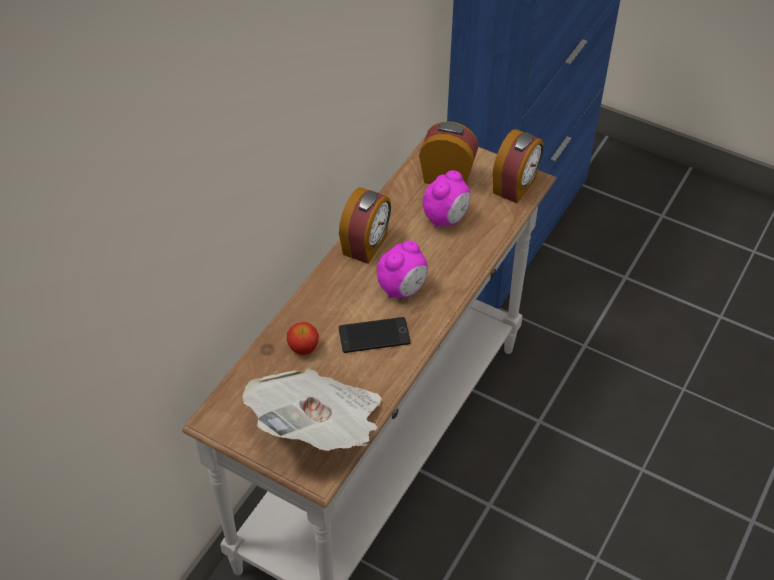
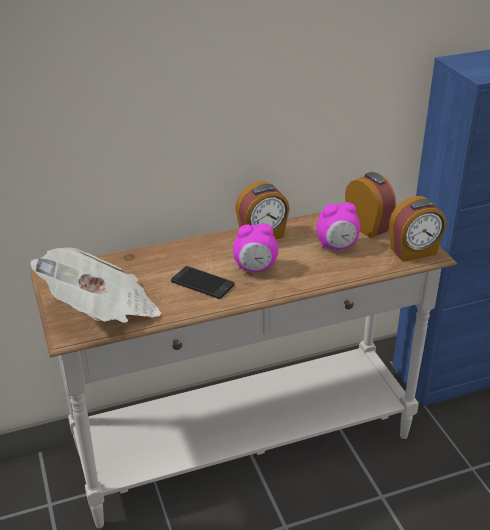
camera: 40 degrees right, 15 degrees down
(303, 348) = (150, 267): apple -> none

